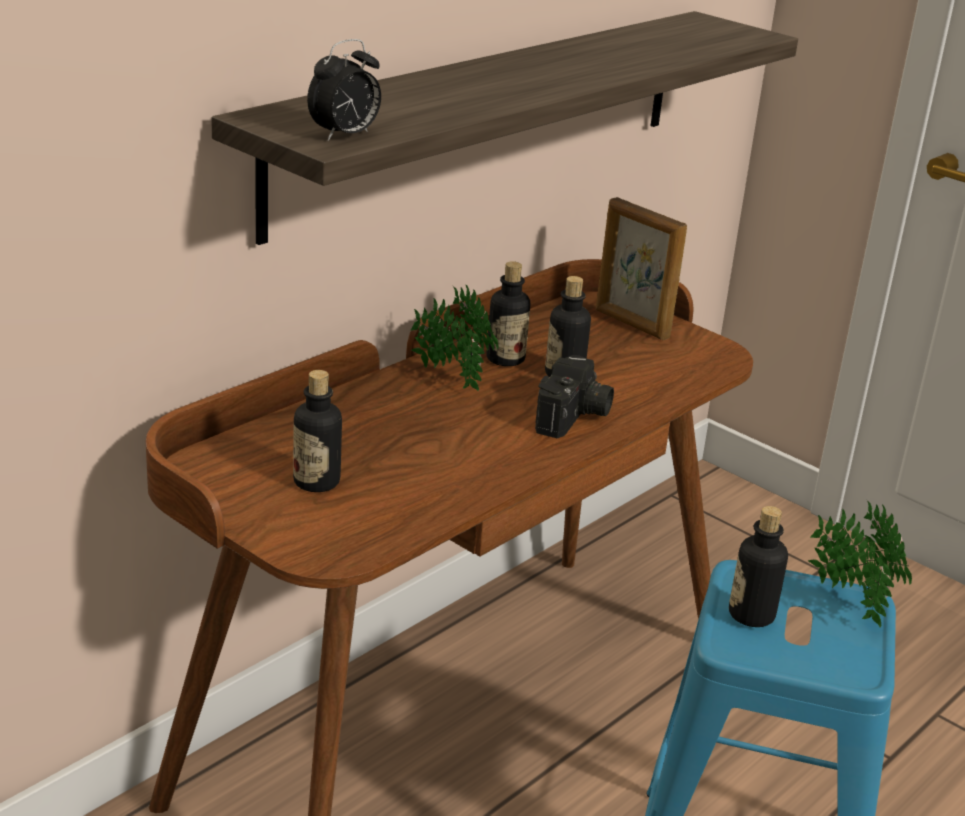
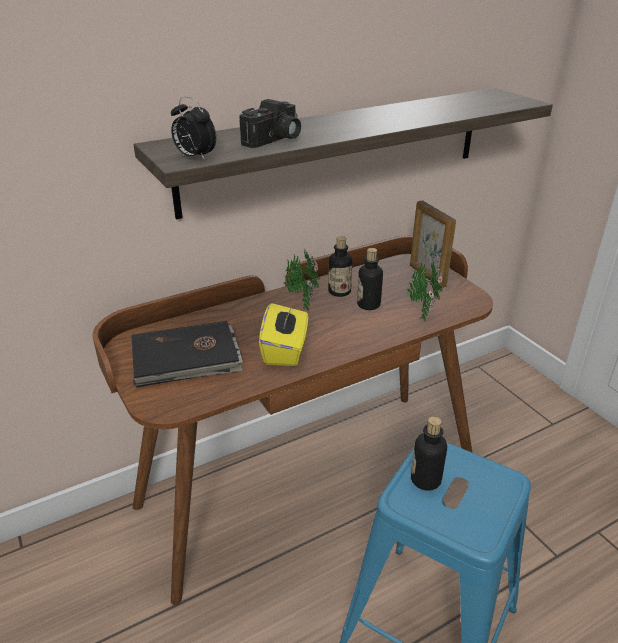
camera: 20 degrees right, 5 degrees up
(316, 481) = (186, 358): bottle -> black book
(344, 136) = (194, 157): alarm clock -> alarm clock turned 60 degrees clockwise
(473, 453) = (285, 350): none -> yellow tissue box
(574, 417) = (359, 333): camera -> camera (274, 140)
(850, 600) = (498, 480): potted plant -> potted plant (421, 310)

